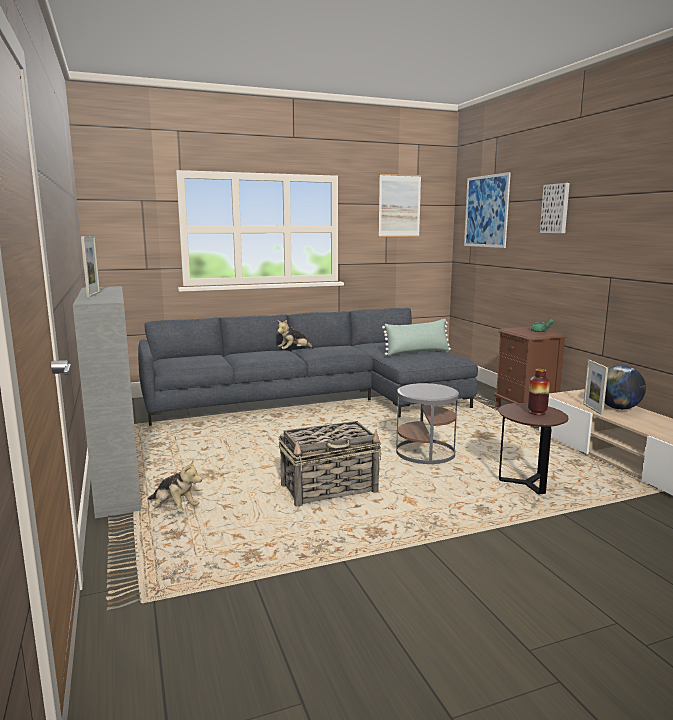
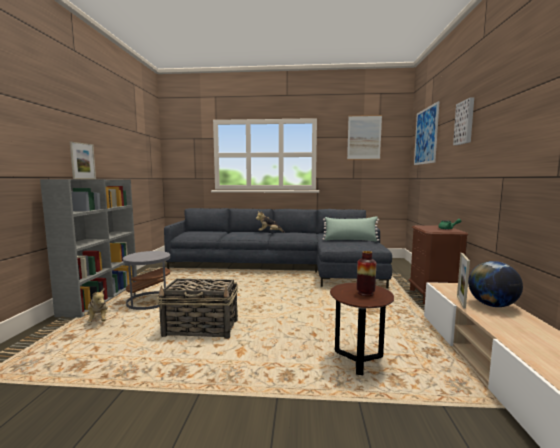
camera: 25 degrees right, 5 degrees down
(425, 452) = (306, 315): grey side table -> grey side table (150, 301)

